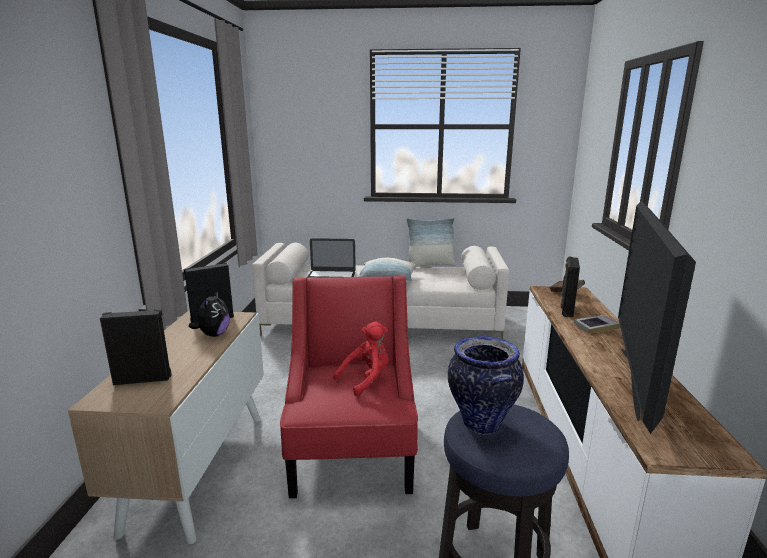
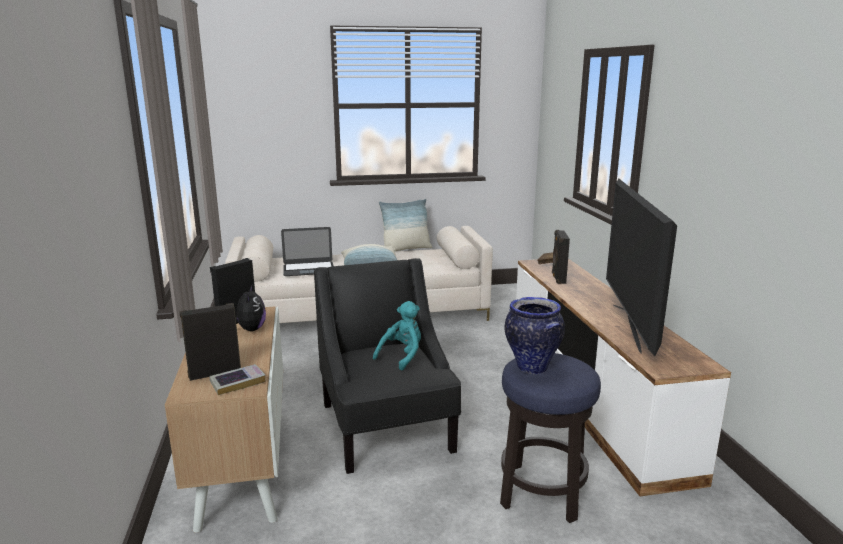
camera: 15 degrees left, 0 degrees up
(352, 448) = (386, 427): red armchair -> black armchair
(366, 379) = (402, 356): red plush toy -> turquoise plush toy
(596, 327) = (587, 290): book -> book (238, 382)

